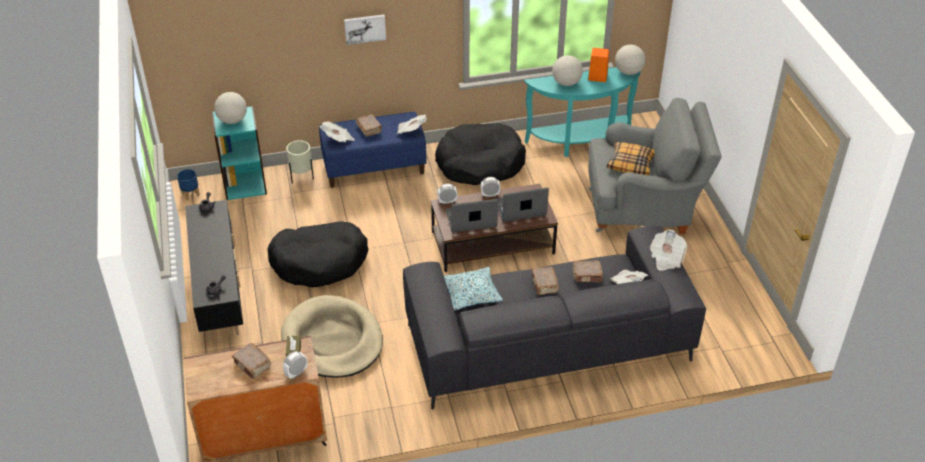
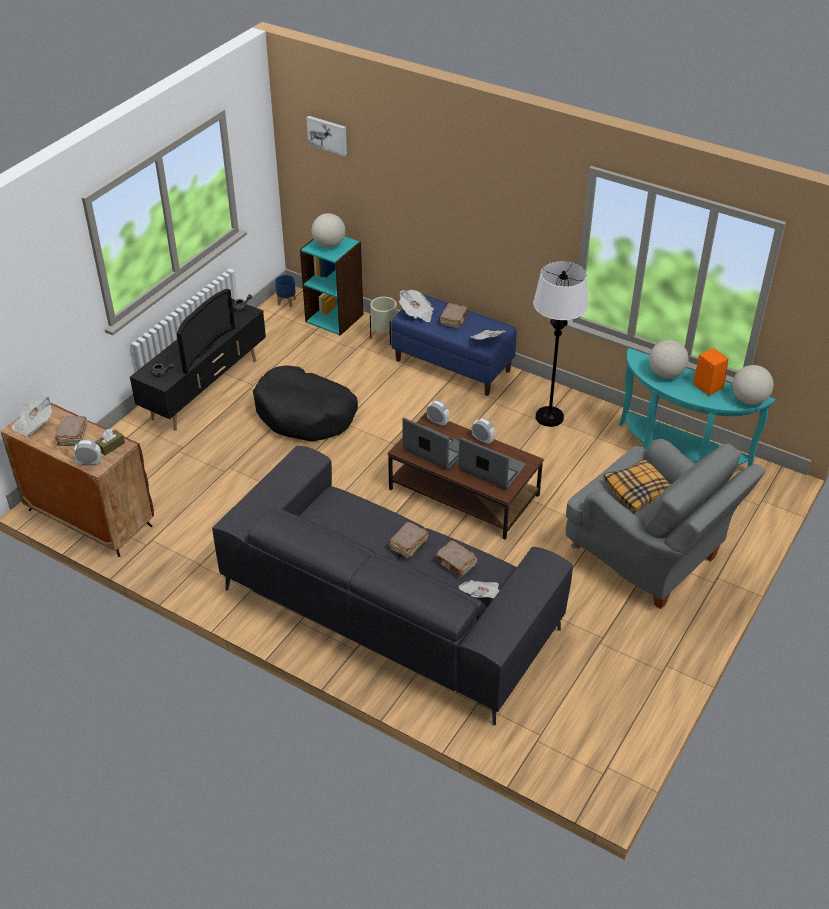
camera: 45 degrees right, 0 degrees up
(220, 254) = (200, 349): none -> television
(332, 340) = (230, 482): beige dog bed -> none
(365, 28) = (476, 208): picture -> picture (328, 135)
(470, 294) = (337, 508): pillow -> none
(479, 163) = (549, 417): black dog bed -> white floor lamp
(666, 258) = (527, 594): newspaper -> newspaper (34, 425)

